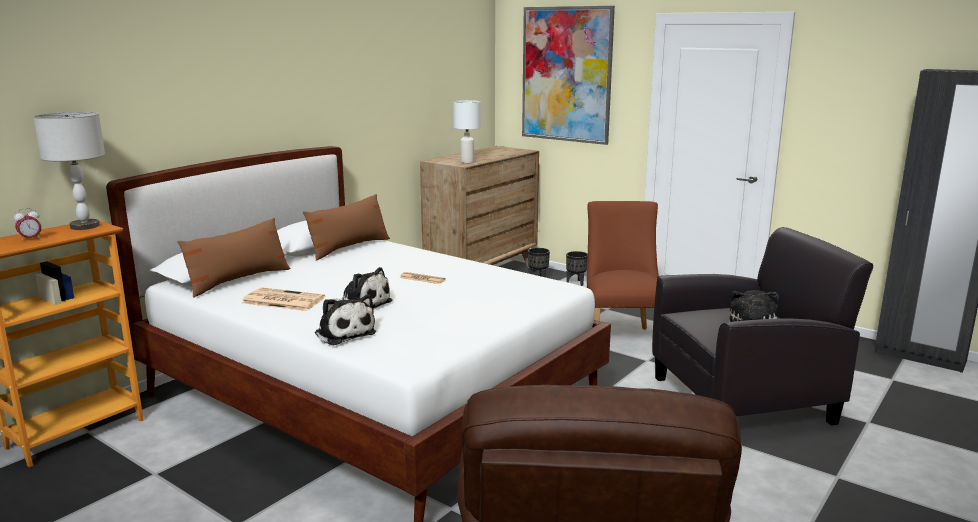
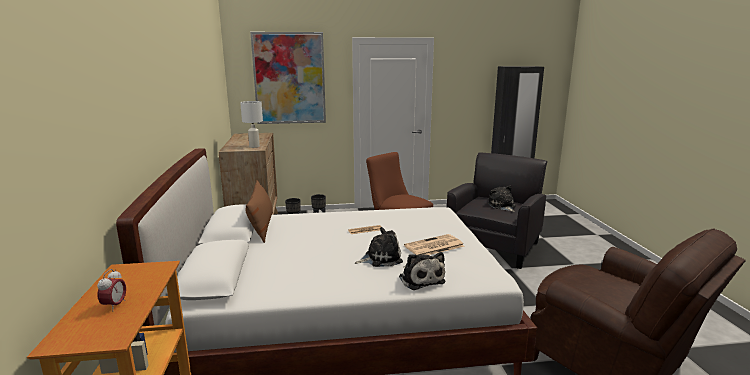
camera: 45 degrees left, 0 degrees up
(85, 226) = (131, 273): grey table lamp -> none
(238, 280) = (248, 277): brown pillow -> none
(282, 300) = (324, 277): newspaper -> newspaper (433, 246)
(344, 333) = (420, 279): plush toy -> plush toy turned 60 degrees clockwise

